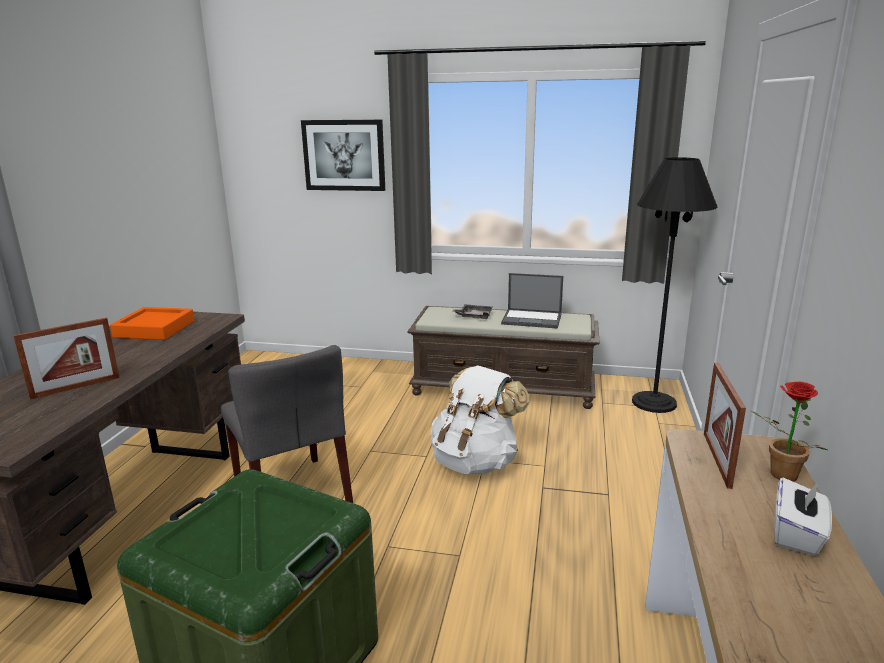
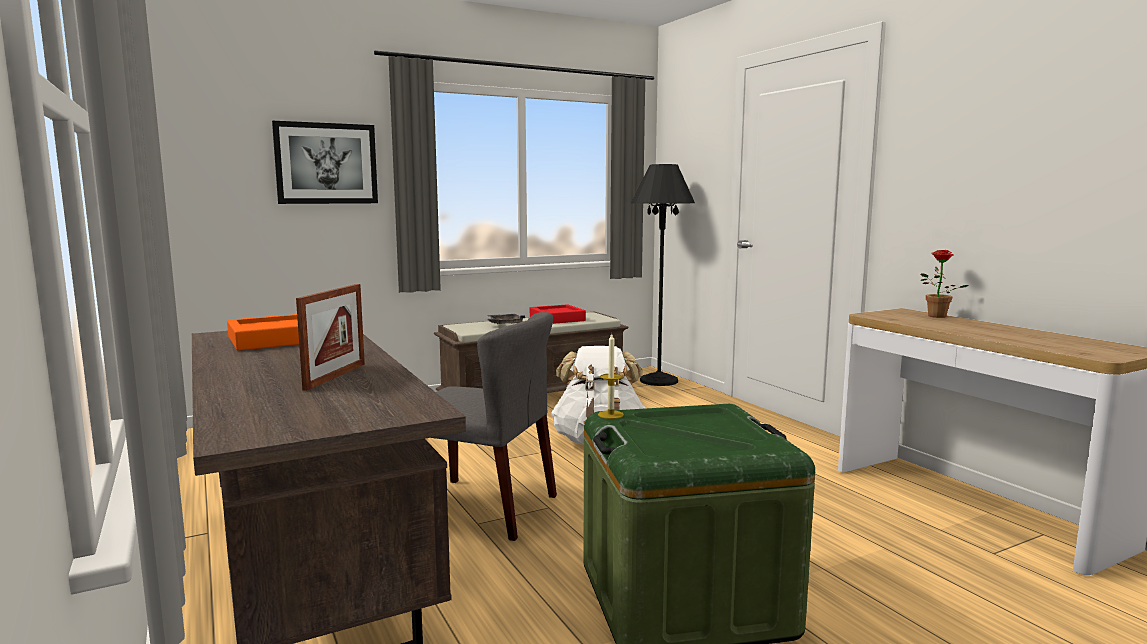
camera: 40 degrees left, 10 degrees down
(243, 479) = (610, 414): none -> candle
(532, 319) = (557, 319): laptop -> red tray
(716, 459) = (899, 317): picture frame -> none
(797, 534) = (994, 327): white tissue box -> none

